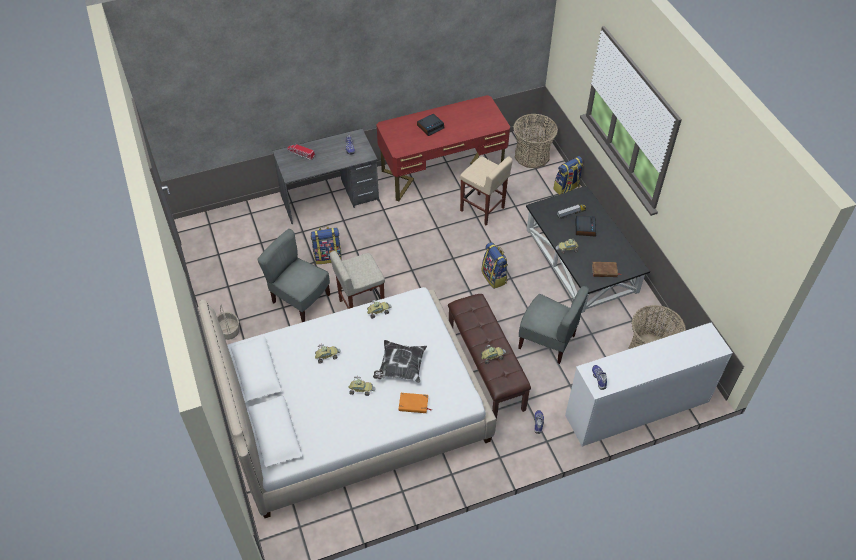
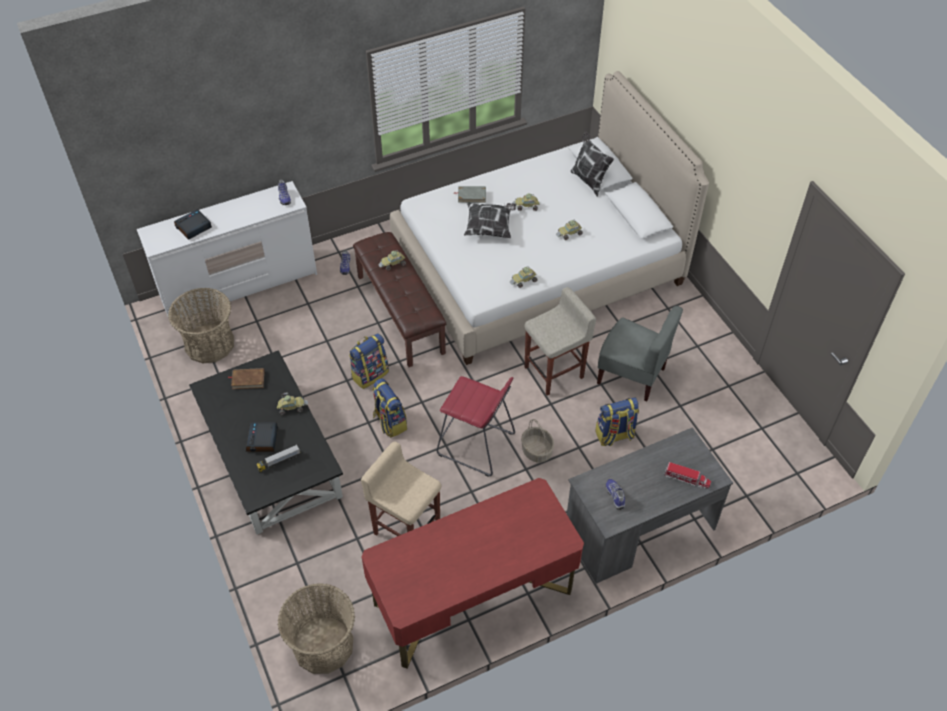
camera: 175 degrees right, 0 degrees up
(228, 330) = (703, 333): basket -> basket (537, 451)
(291, 417) = (589, 180): none -> pillow
(413, 404) = (471, 196): orange book -> grey book
(430, 127) = (493, 544): alarm clock -> alarm clock (193, 227)
(430, 257) = (476, 445): none -> red stool
(547, 341) = (328, 347): grey chair -> none
(566, 188) = (273, 578): backpack -> backpack (370, 374)

